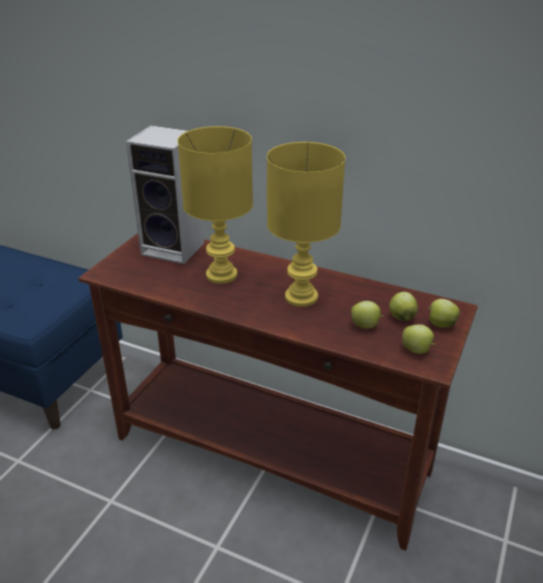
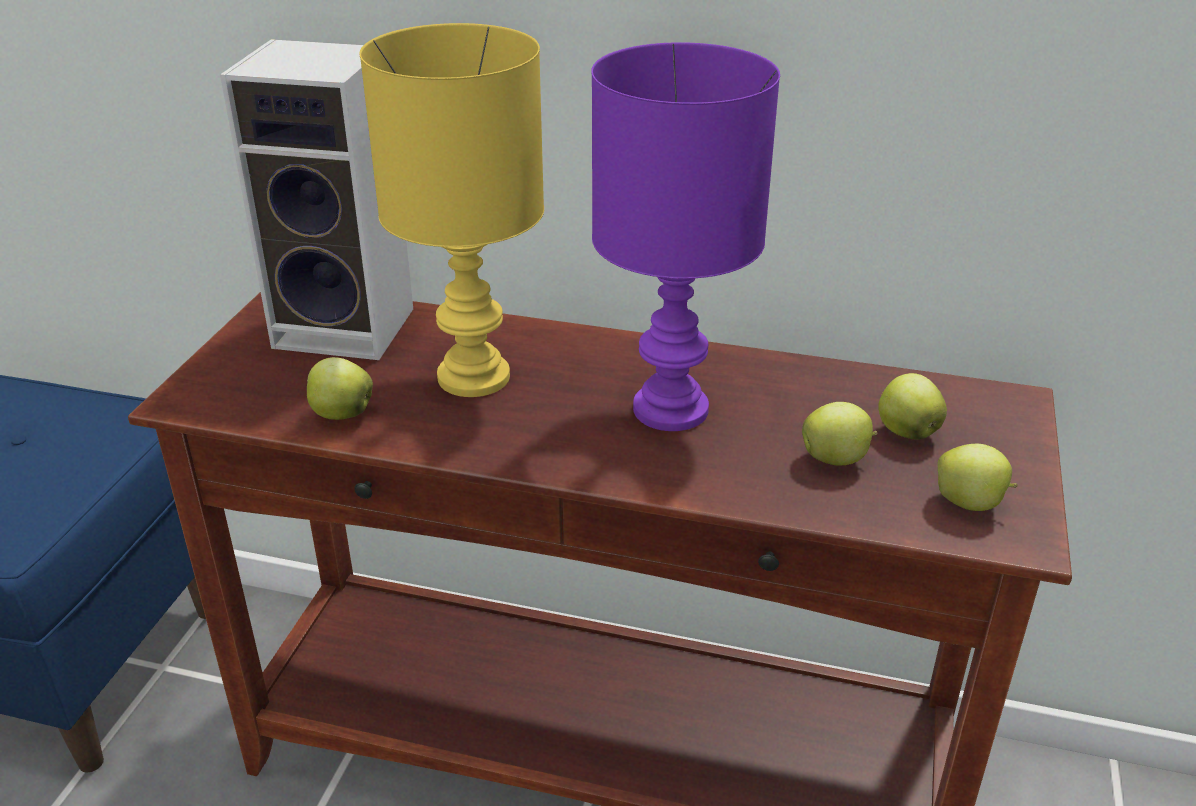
camera: 10 degrees left, 0 degrees up
(300, 297) = (667, 409): yellow table lamp -> purple table lamp
(440, 324) = (995, 439): apple -> apple (340, 414)

